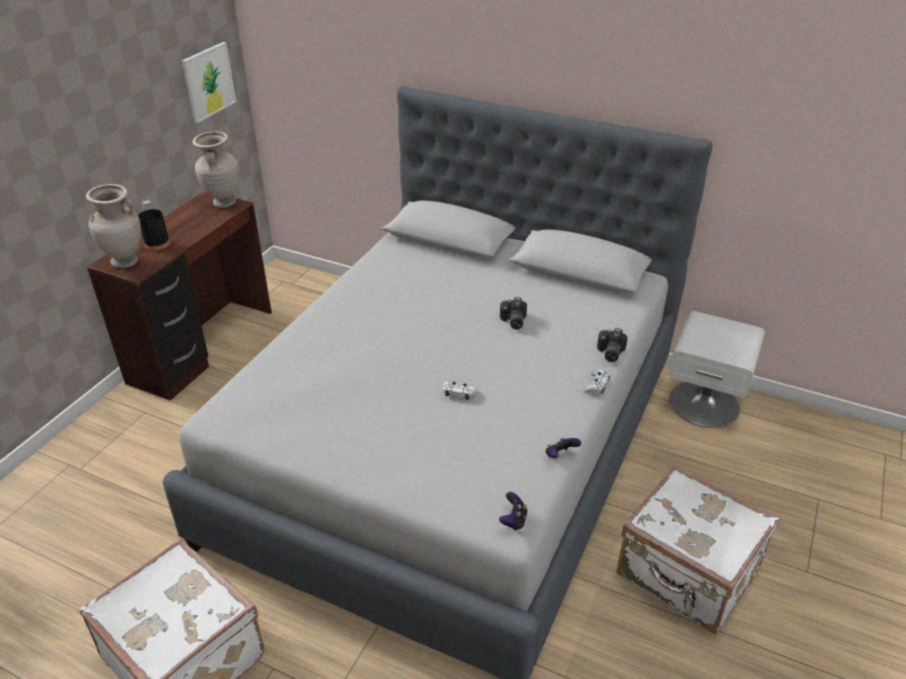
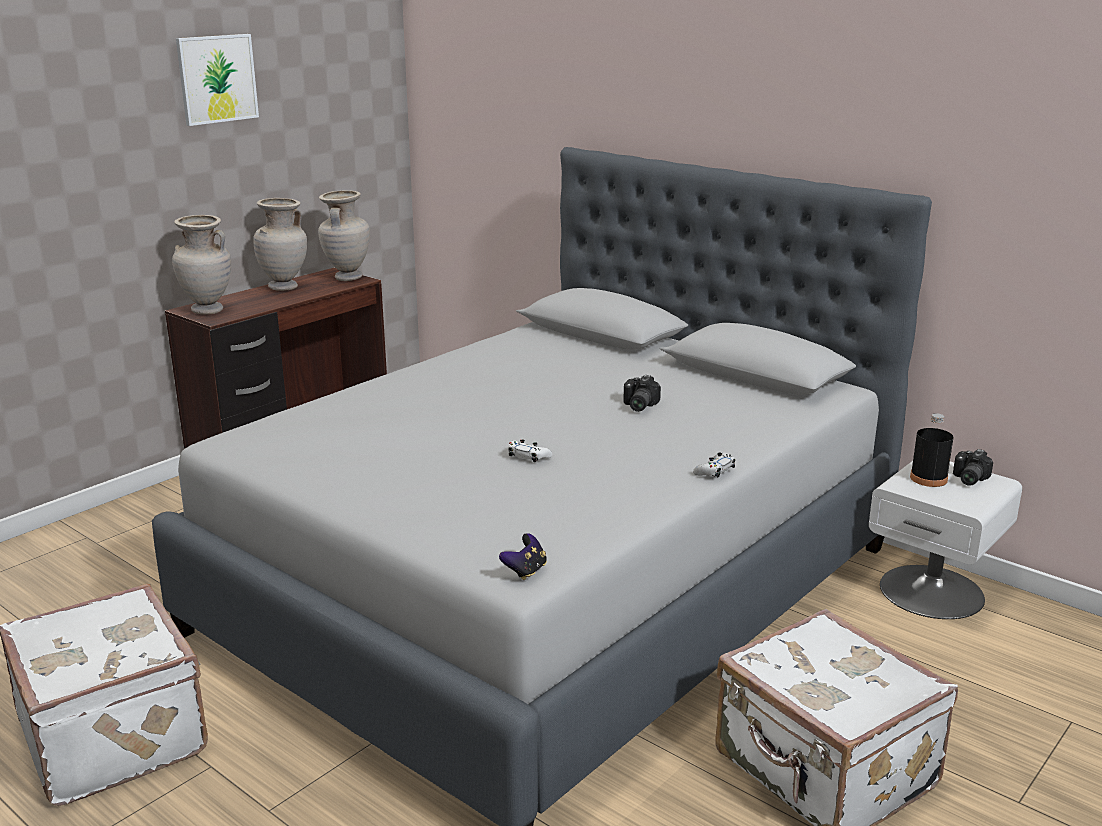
camera: 15 degrees right, 15 degrees down
(157, 244) = (252, 301): black bottle -> black bottle (928, 478)
(176, 223) = (284, 287): none -> beige vase
(208, 82) = (358, 143): picture -> picture (217, 79)
(560, 455) = (625, 524): game controller -> none
(609, 353) = (750, 445): camera -> camera (967, 479)

